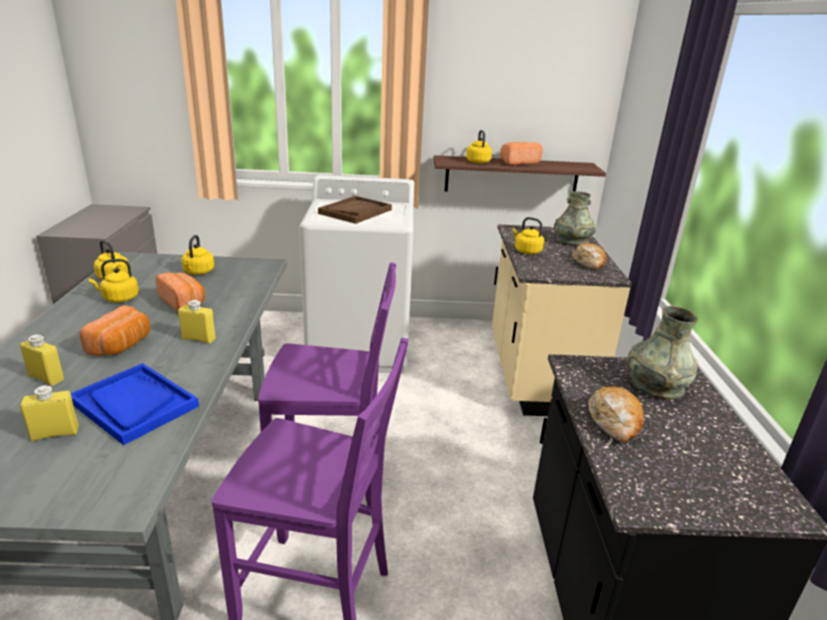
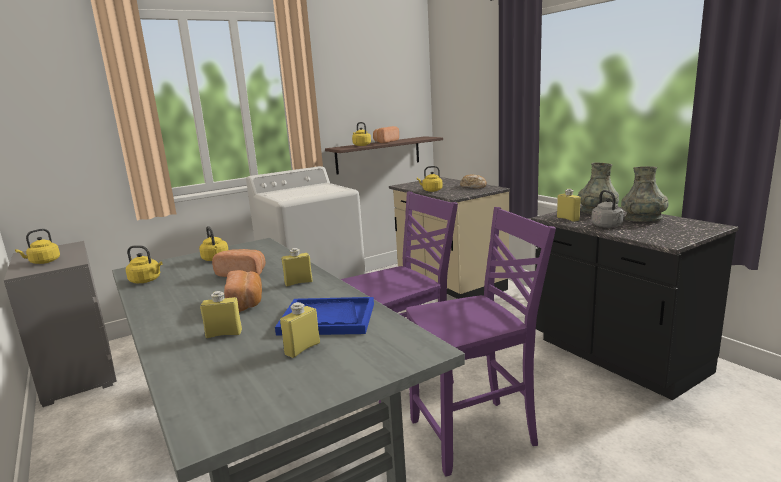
camera: 30 degrees left, 10 degrees down
(119, 298) = (180, 287): yellow kettle -> yellow kettle (43, 262)
(355, 211) = (302, 192): brown tray -> none
(572, 241) = (446, 182): grey vase -> grey vase (643, 219)
(588, 380) = (568, 219): none -> yellow bottle
(614, 421) = (607, 226): bread -> grey kettle

